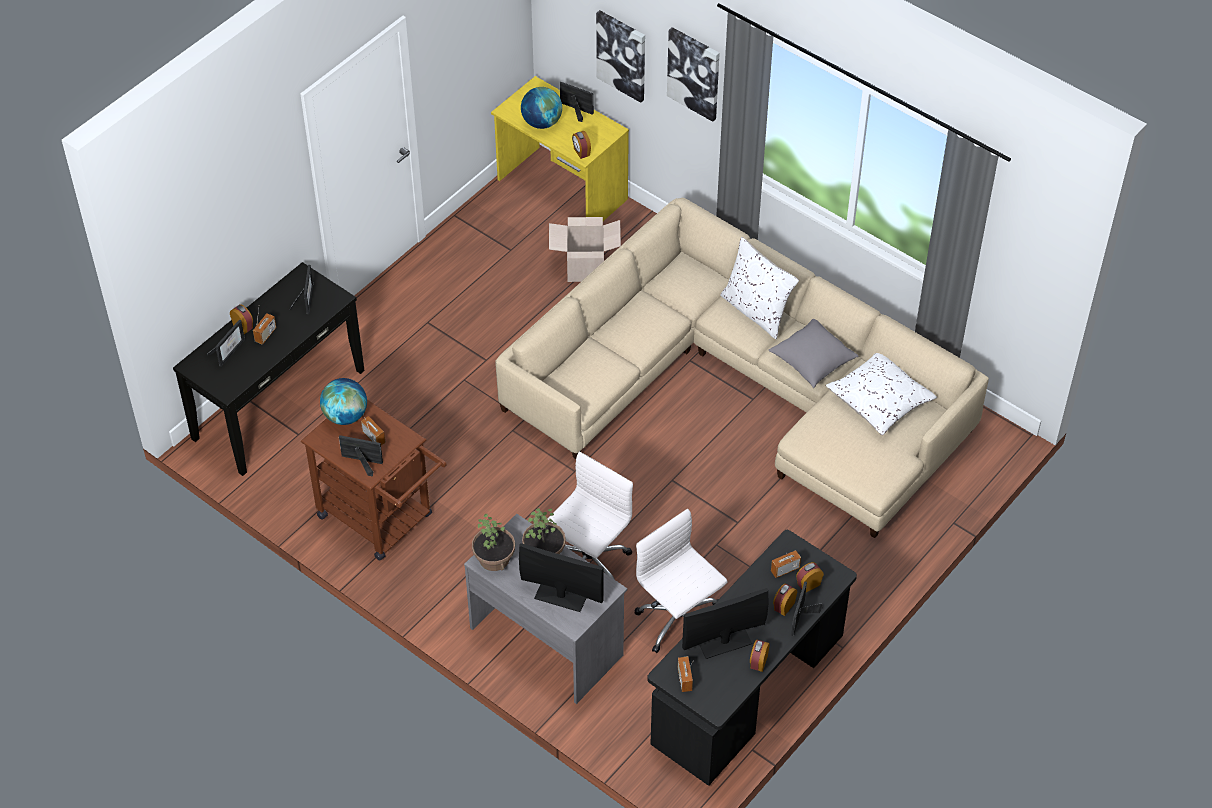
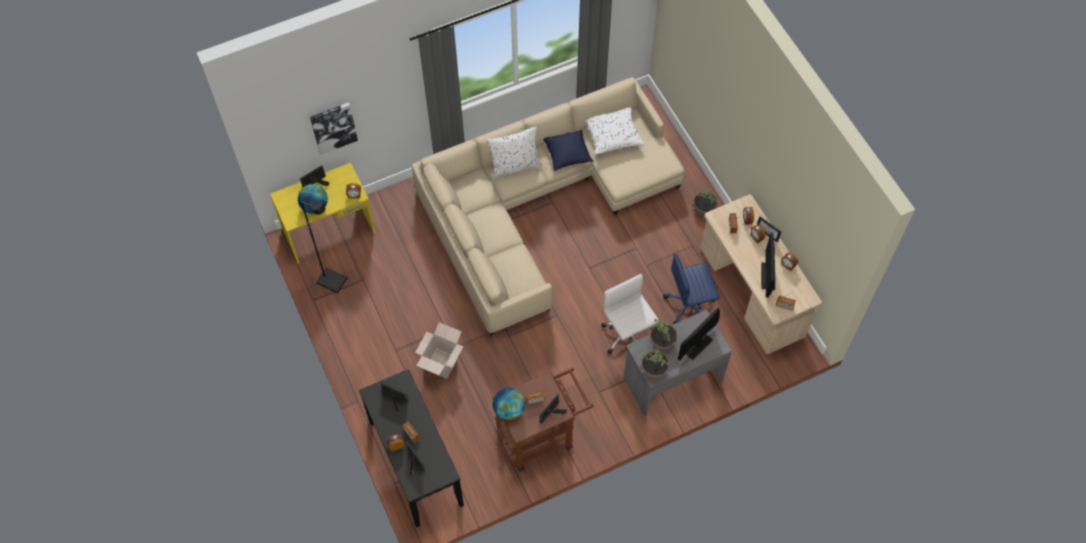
camera: 65 degrees left, 10 degrees up
(492, 222) = (332, 280): none -> black floor lamp
(585, 268) = (402, 245): cardboard box -> cardboard box (441, 363)
(679, 621) = (690, 306): white office chair -> blue office chair
(694, 73) = (390, 93): picture -> none
(748, 691) = (751, 292): black desk -> beige desk
(812, 361) = (567, 155): grey pillow -> blue pillow
(858, 582) = (704, 208): none -> potted plant

